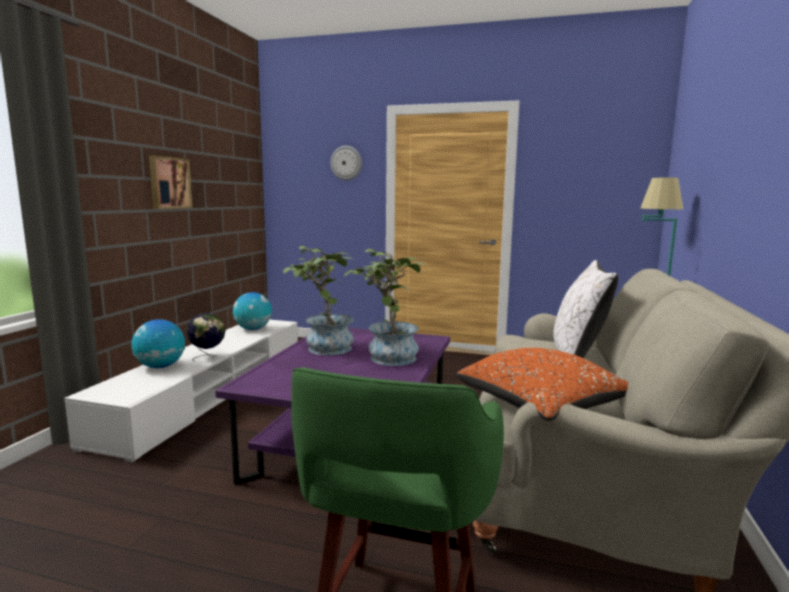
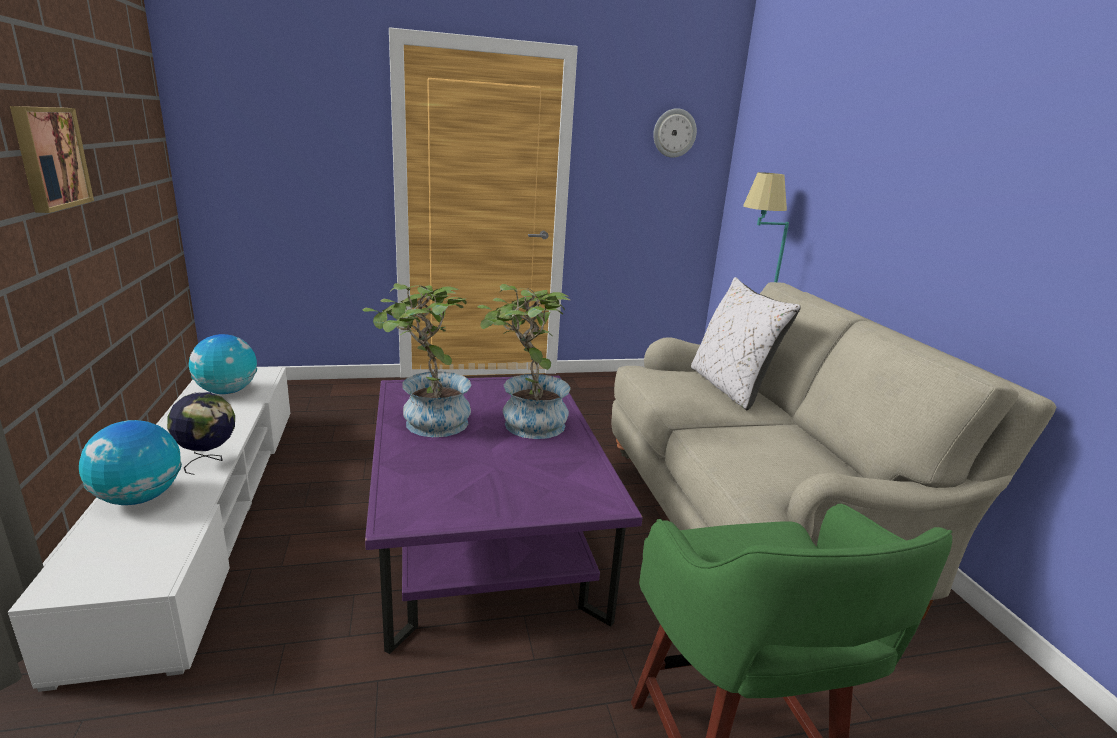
camera: 30 degrees left, 10 degrees up
(346, 163) = (324, 113): wall clock -> wall clock (674, 133)
(542, 405) = (777, 470): orange pillow -> none

